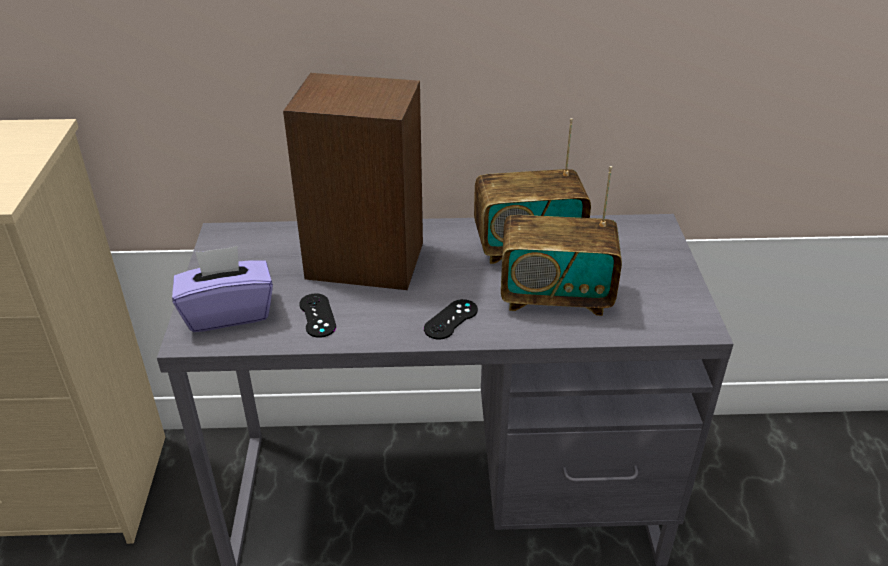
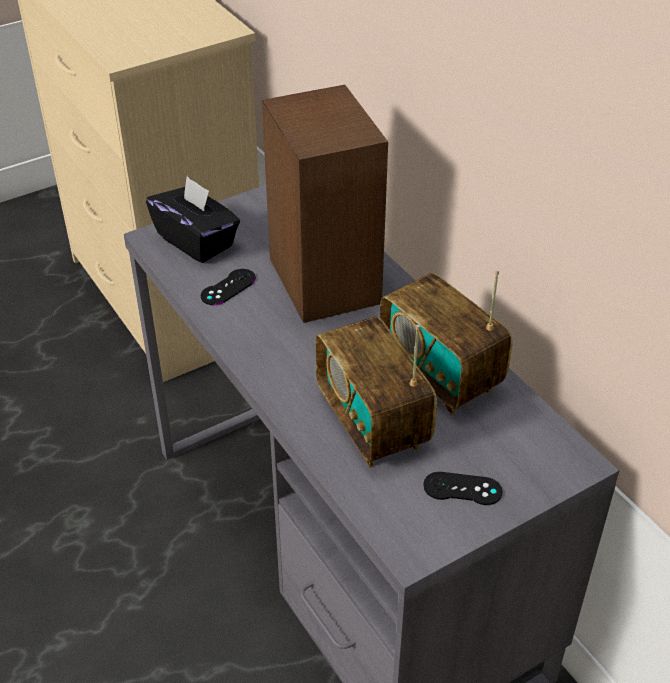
camera: 60 degrees right, 5 degrees up
(228, 312) = (196, 241): purple tissue box -> black tissue box
(451, 319) = (282, 366): black game controller -> black game controller (462, 489)

